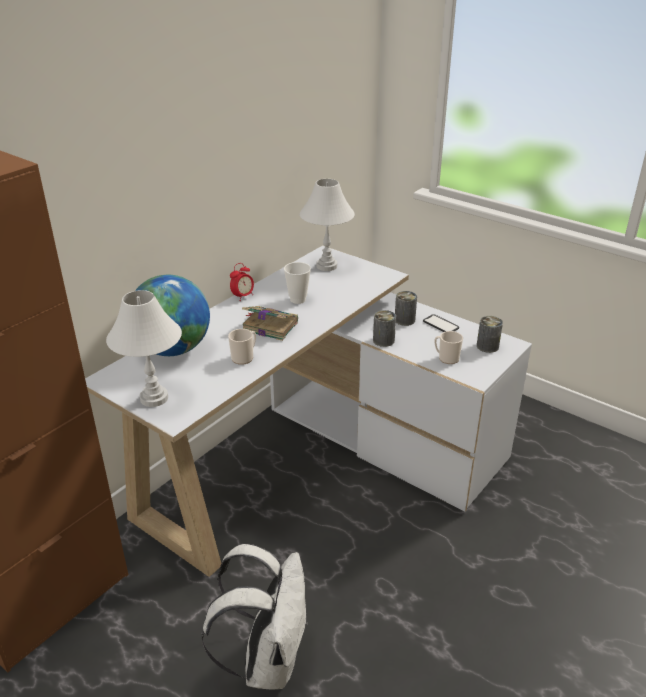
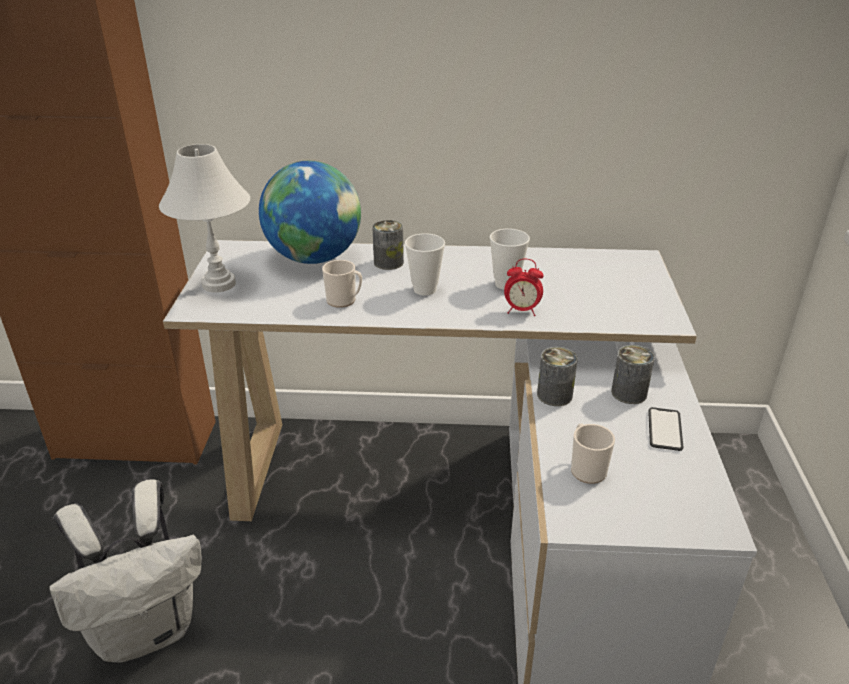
camera: 55 degrees right, 0 degrees up
(243, 296) = (464, 251): alarm clock -> alarm clock (521, 311)
(269, 326) = (424, 289): book -> cup
(326, 266) = (612, 271): white table lamp -> none
(487, 346) = (674, 500): can -> can (388, 262)

